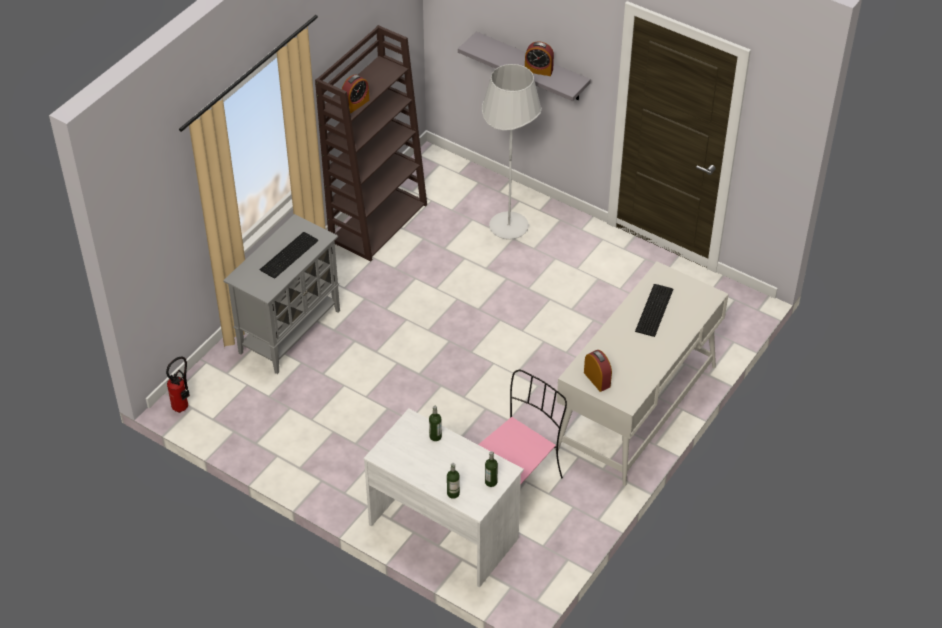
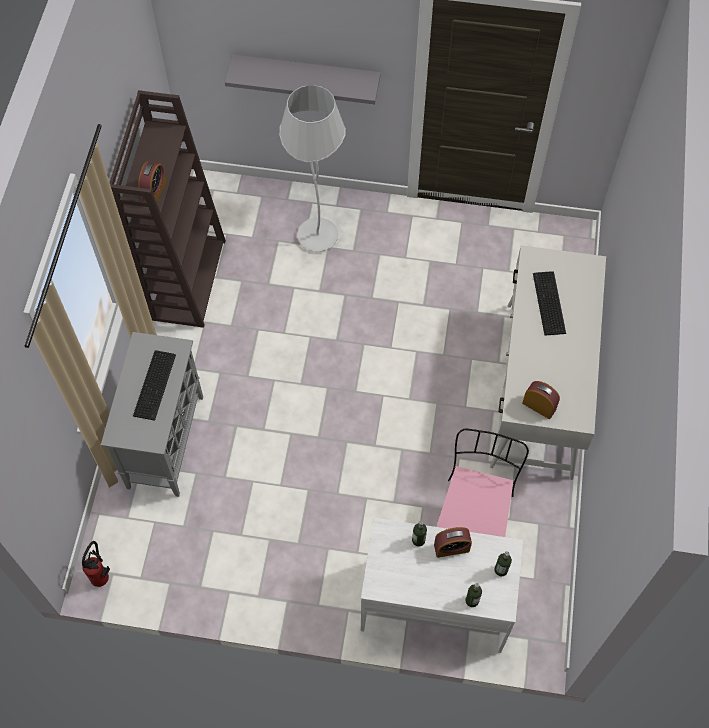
camera: 25 degrees left, 15 degrees up
(538, 70) = (323, 80): alarm clock -> alarm clock (451, 548)

